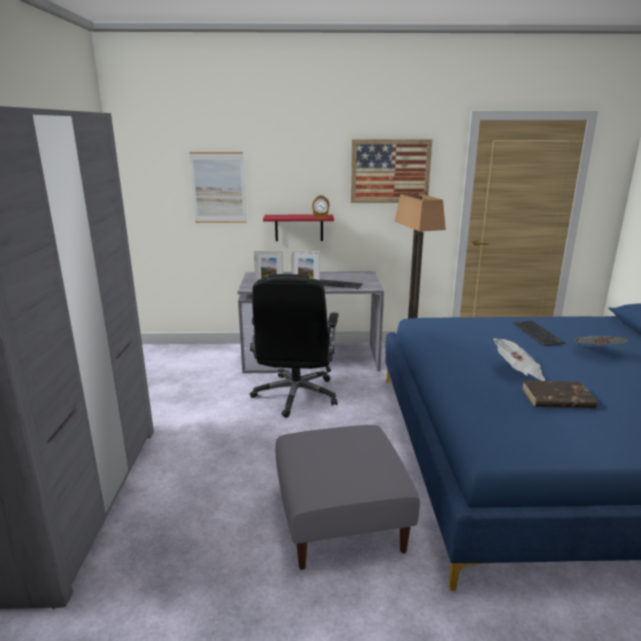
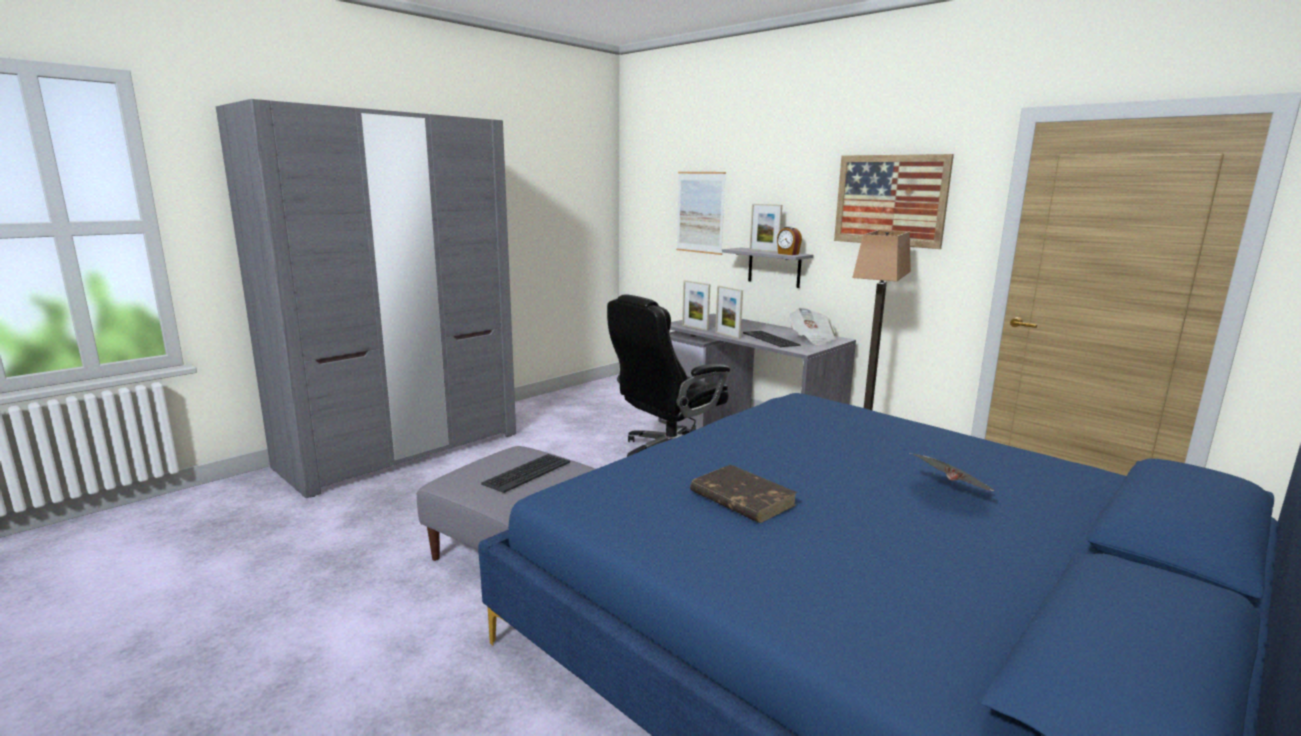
camera: 45 degrees right, 5 degrees down
(296, 216) = (764, 251): none -> picture frame
(299, 227) = (774, 267): red shelf -> grey shelf
(518, 372) = (773, 466): newspaper -> newspaper (811, 339)
(536, 333) = (921, 450): keyboard -> keyboard (526, 473)

